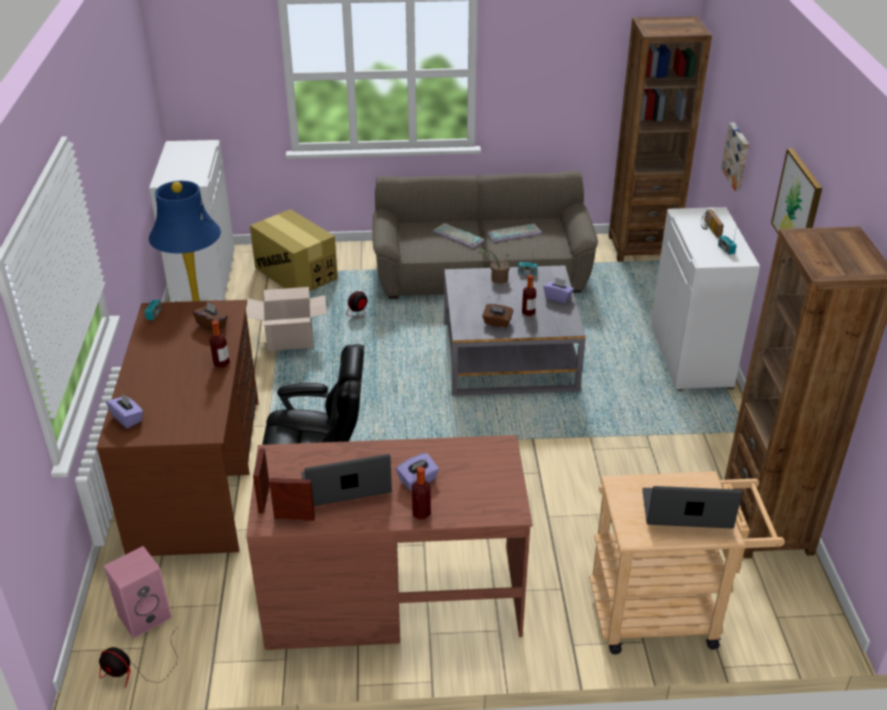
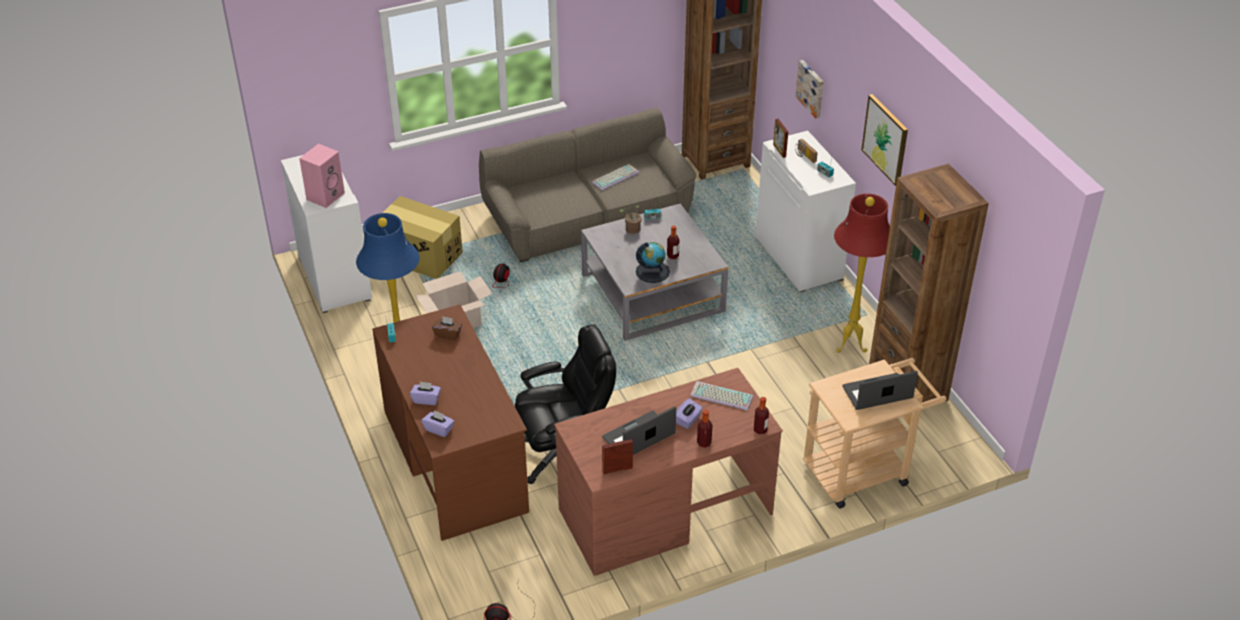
camera: 20 degrees left, 5 degrees up
(145, 615) = (487, 578): pink speaker -> pink speaker (325, 195)
(221, 364) = (480, 366): bottle -> bottle (760, 430)
(264, 499) = (586, 462): picture frame -> picture frame (779, 150)
(457, 236) = (567, 191): keyboard -> keyboard (720, 397)
(497, 323) = (652, 271): brown tissue box -> globe
(558, 297) = (689, 236): purple tissue box -> purple tissue box (426, 399)
(710, 463) = (849, 347): none -> red floor lamp

